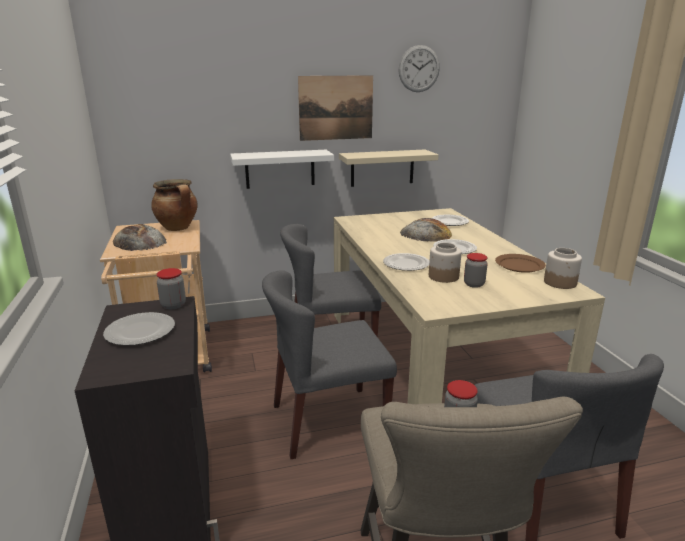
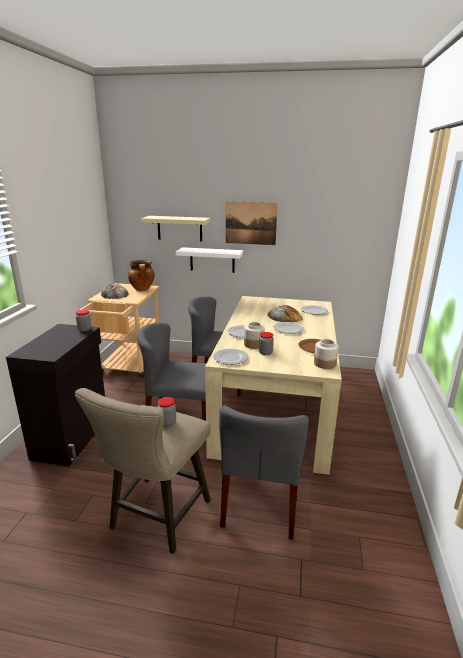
camera: 25 degrees right, 0 degrees up
(139, 331) = (56, 338): plate -> plate (230, 358)
(382, 168) = (283, 266): beige shelf -> beige shelf (179, 228)
(419, 69) = (312, 199): wall clock -> none

